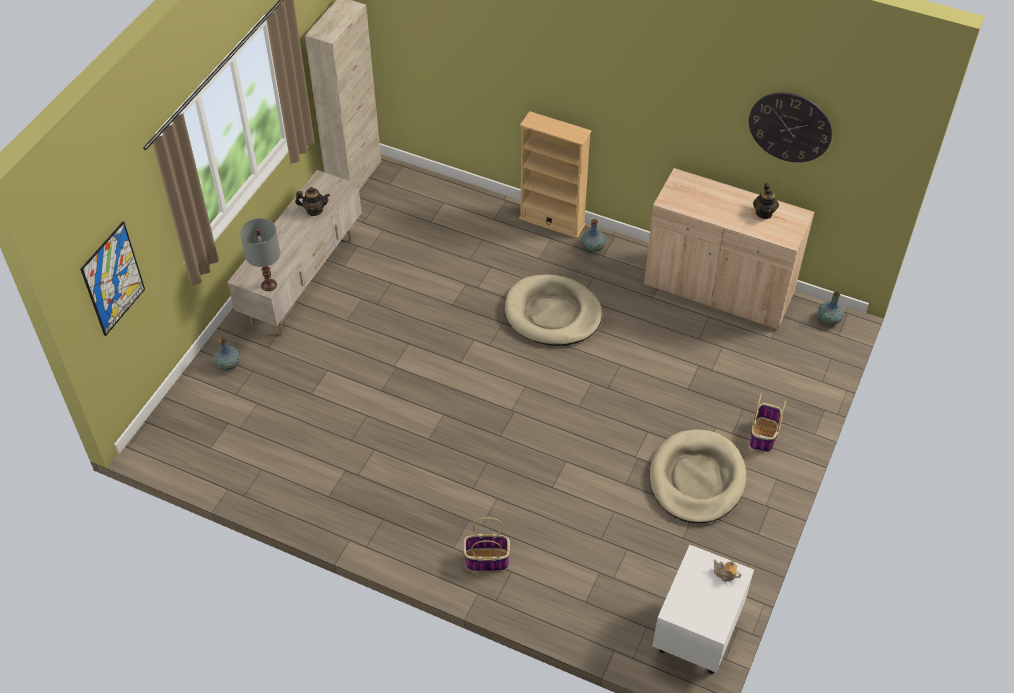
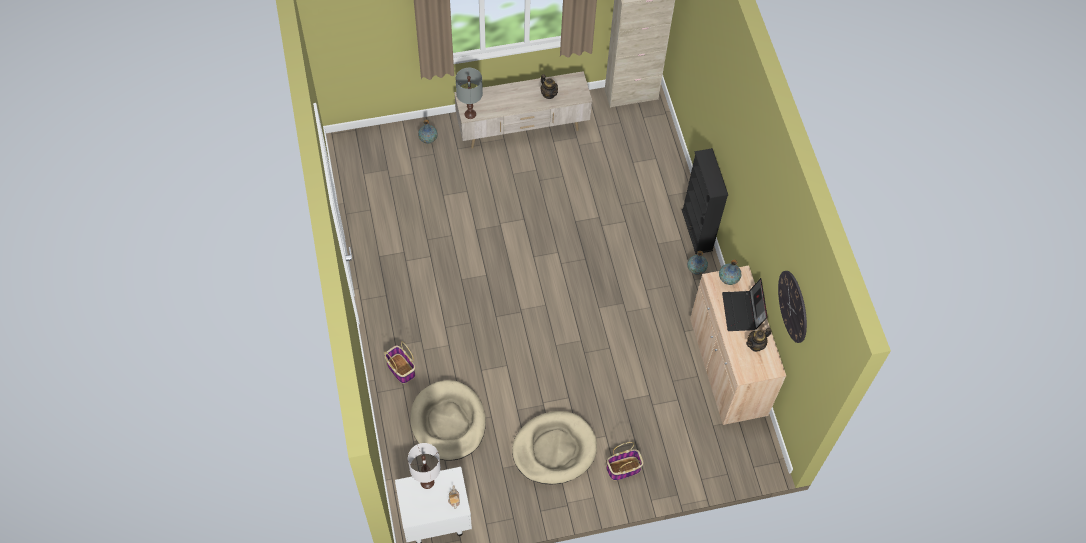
camera: 50 degrees right, 10 degrees up
(113, 279) = (355, 38): picture -> none
(552, 221) = (697, 230): beige bookcase -> black bookcase
(552, 314) = (617, 282): beige dog bed -> beige dog bed (448, 422)
(684, 587) = (427, 482): none -> white table lamp
(720, 201) = (742, 312): none -> laptop
(828, 320) = (761, 453): vase -> vase (728, 278)

